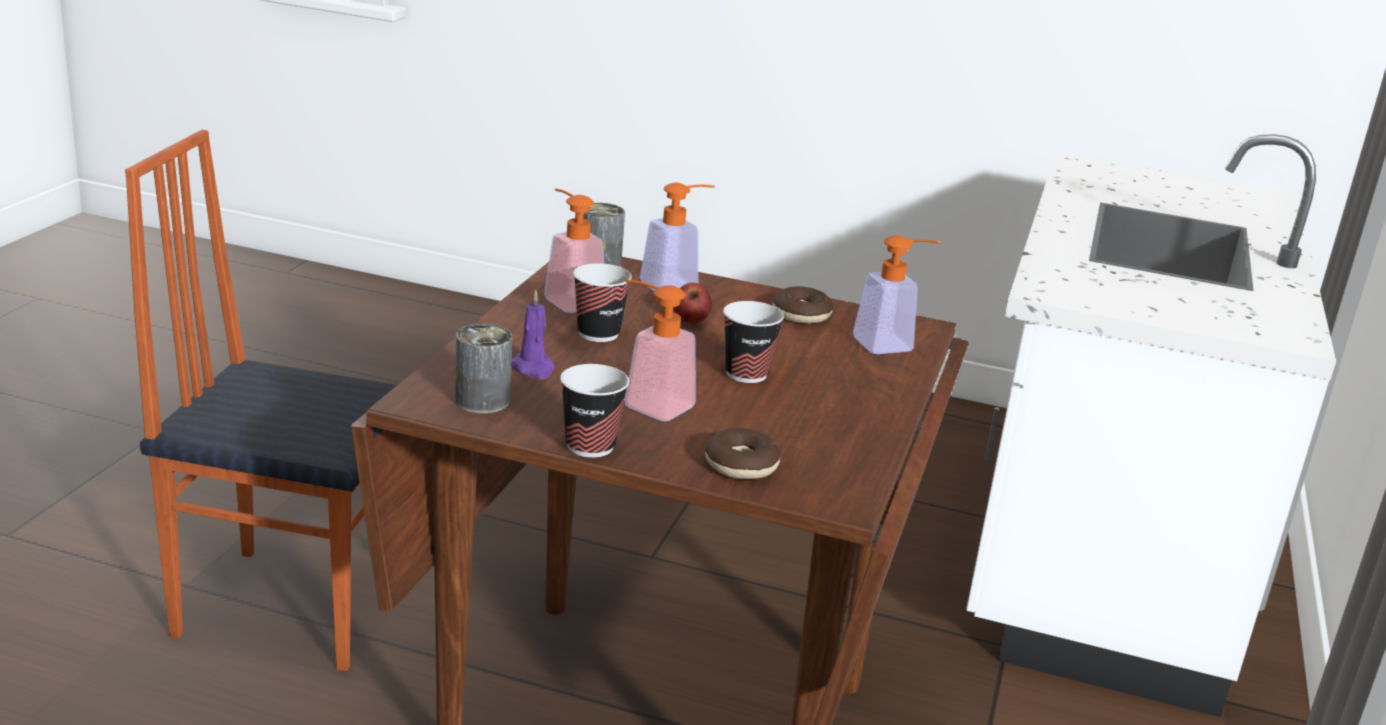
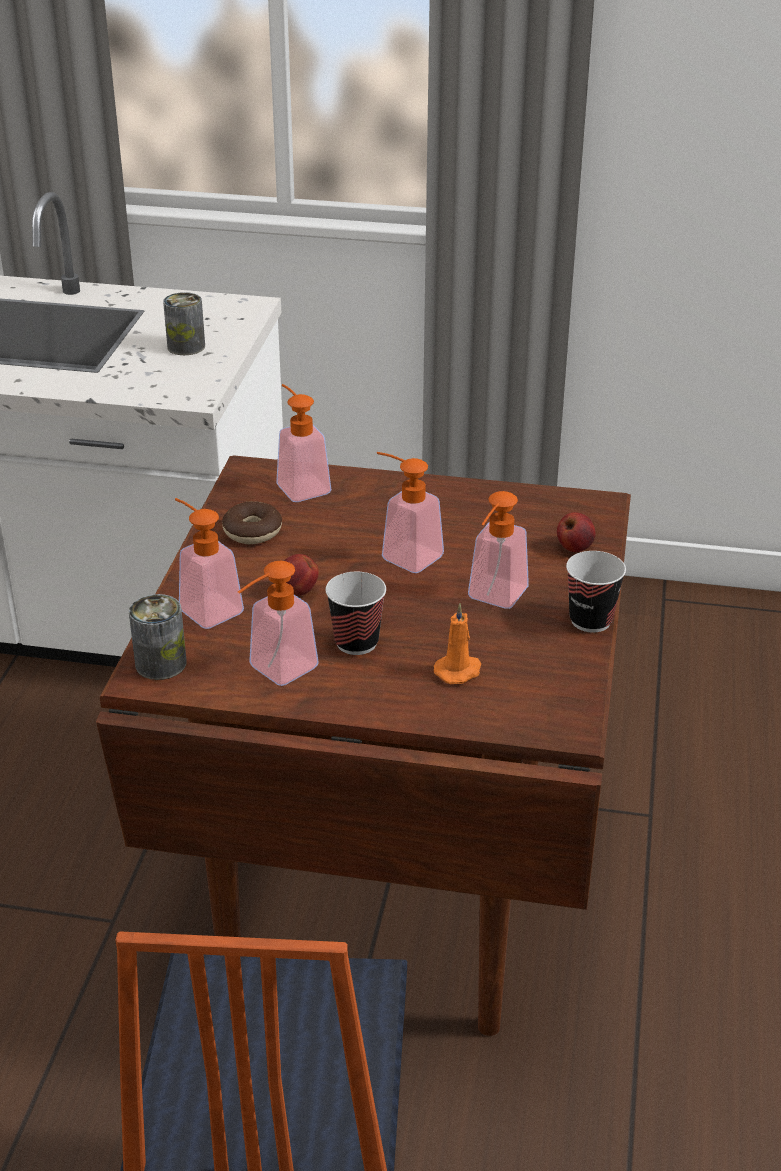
camera: 95 degrees left, 10 degrees up
(482, 401) = (544, 690): can -> can (186, 346)
(533, 368) = (459, 671): purple candle -> orange candle
(741, 465) = (574, 548): donut -> apple
(746, 374) = (404, 554): cup -> soap dispenser

